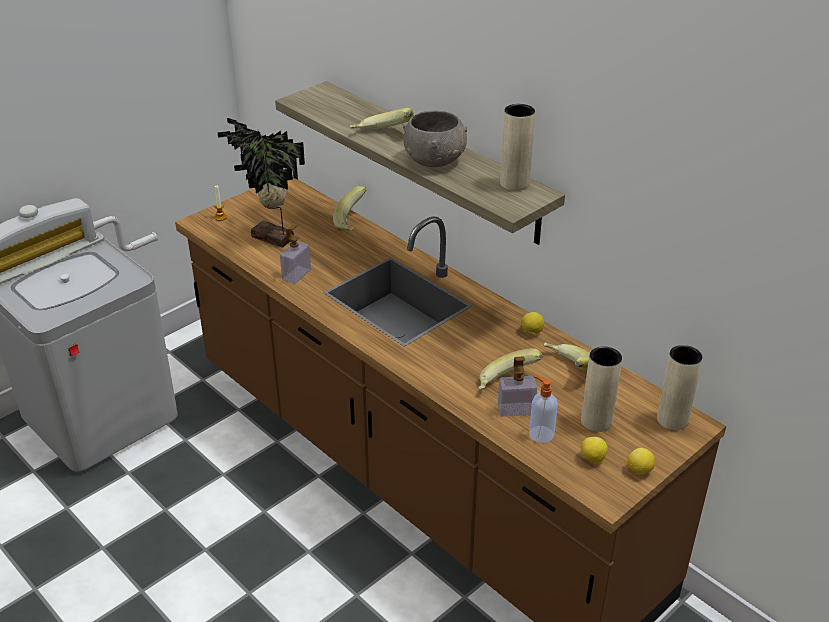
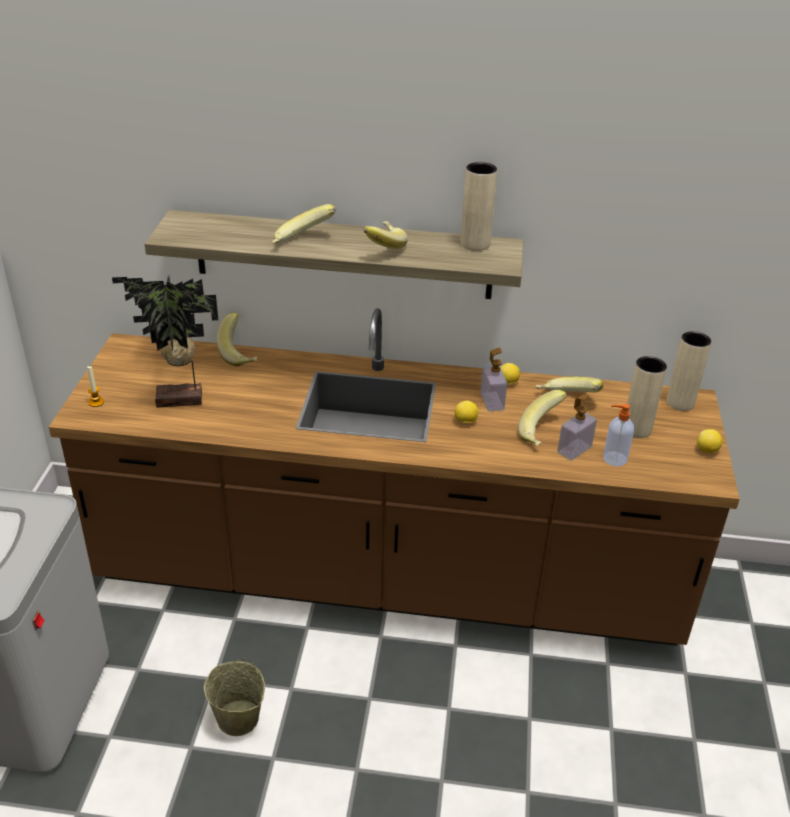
camera: 40 degrees left, 0 degrees up
(211, 510) = (238, 719): none -> beige bucket
(296, 275) = (249, 424): soap dispenser -> soap dispenser (492, 401)
(435, 159) = (381, 247): grey bowl -> banana
(592, 459) = (669, 458): lemon -> lemon (465, 421)

